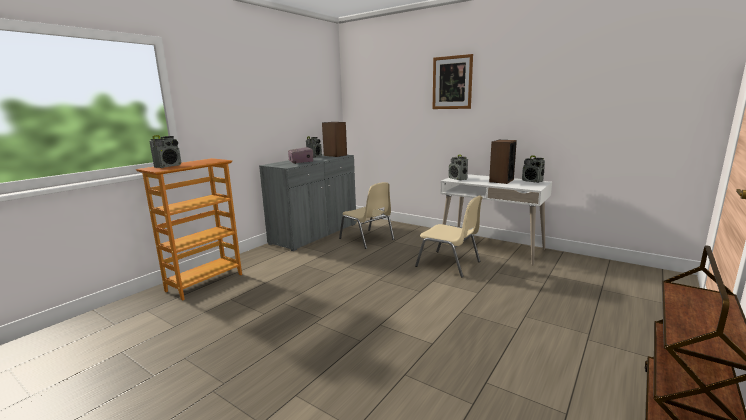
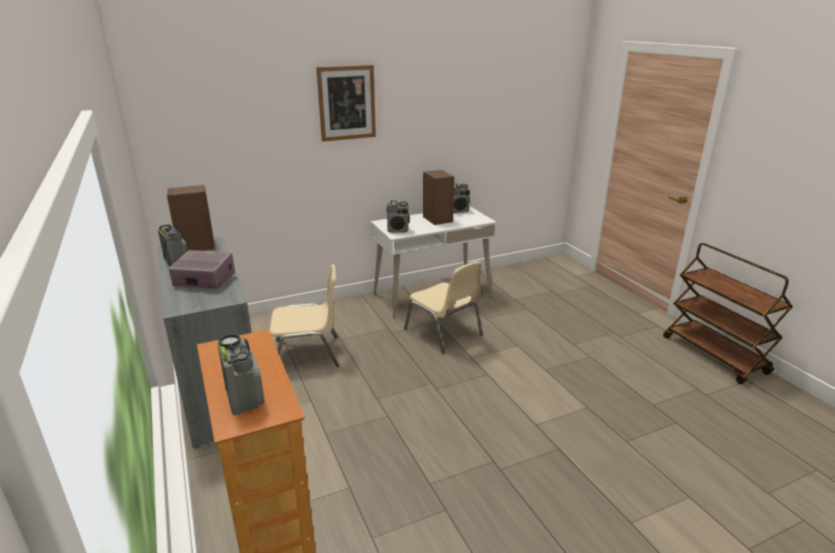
camera: 60 degrees left, 10 degrees up
(449, 264) = (444, 333): beige chair -> beige chair turned 75 degrees clockwise

